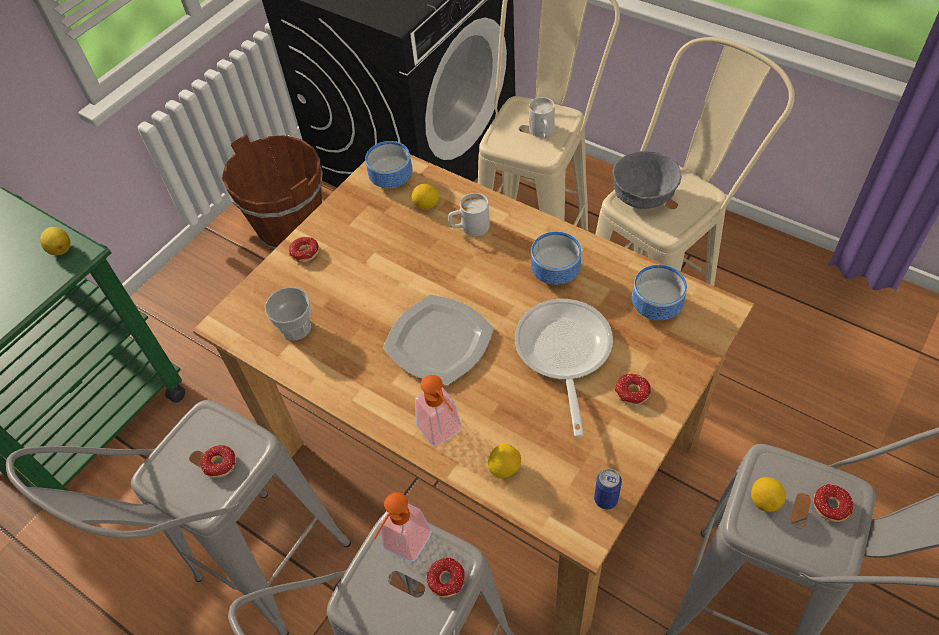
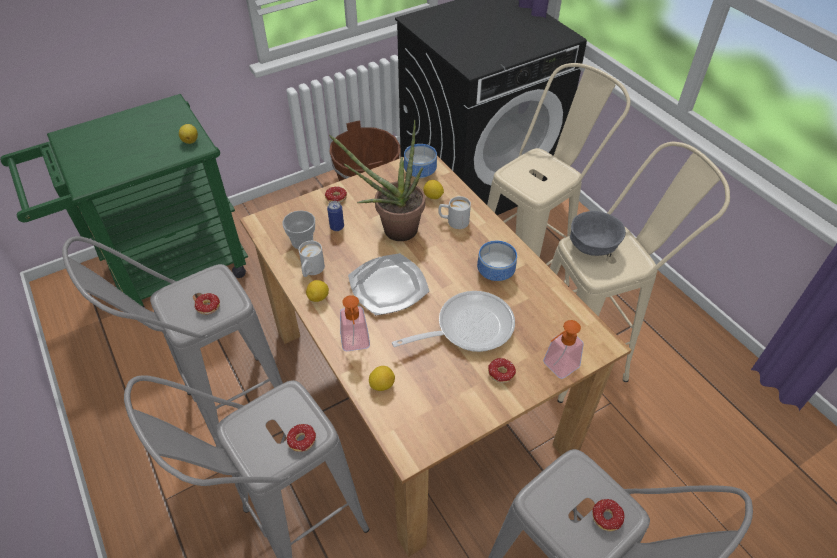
camera: 20 degrees right, 5 degrees down
(402, 268) = (392, 231): none -> potted plant
(402, 547) = (287, 406): soap dispenser -> soap dispenser (556, 368)
(542, 132) = (544, 179): white mug -> white mug (311, 271)
(563, 353) = (468, 327): frying pan -> frying pan turned 45 degrees clockwise
(606, 499) = (439, 436): can -> can (337, 227)
(654, 307) = (553, 323): bowl -> none
(764, 501) = (557, 490): lemon -> lemon (318, 297)

